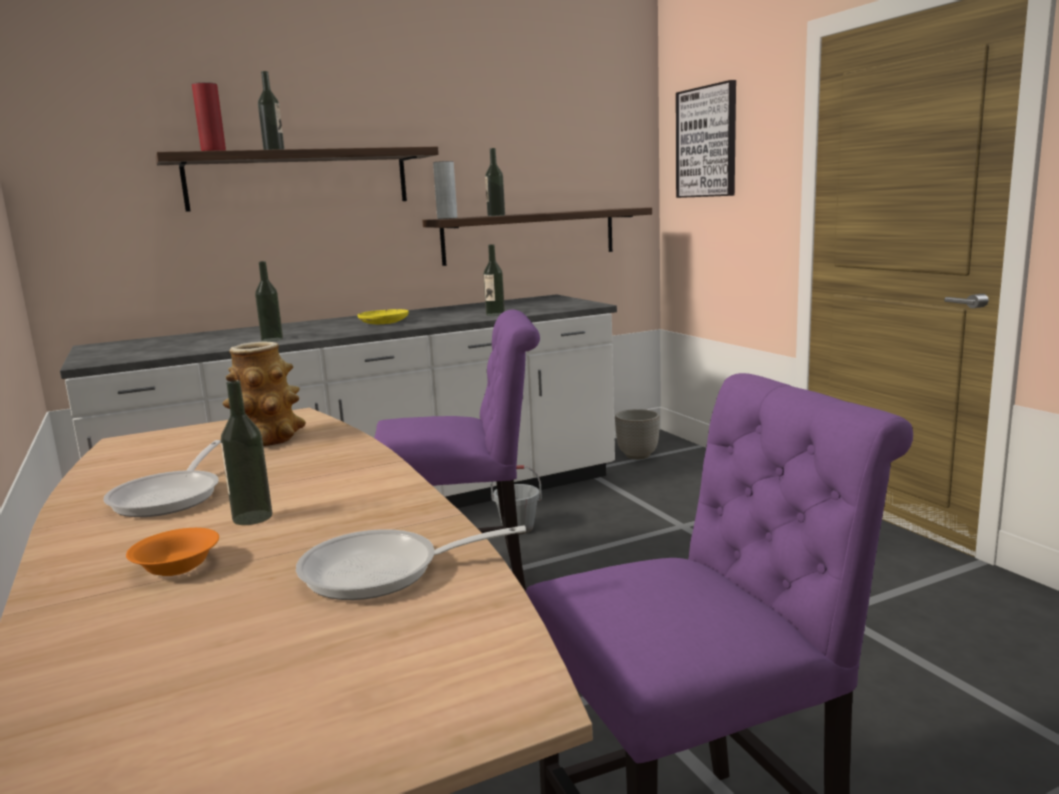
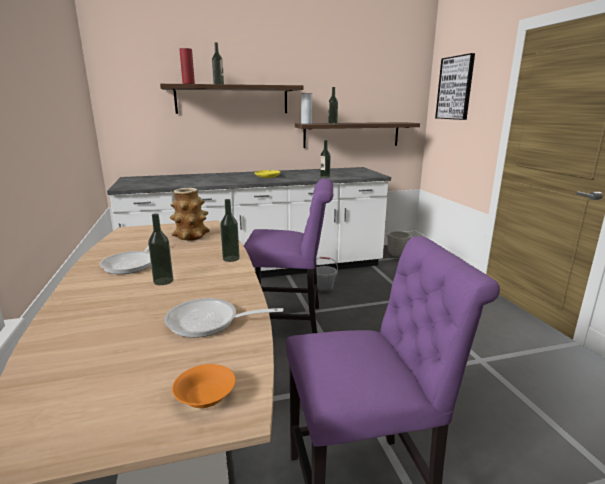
camera: 10 degrees right, 5 degrees up
(176, 567) = (117, 305): orange bowl -> orange bowl (205, 397)
(272, 339) = (209, 182): bottle -> bottle (231, 258)

